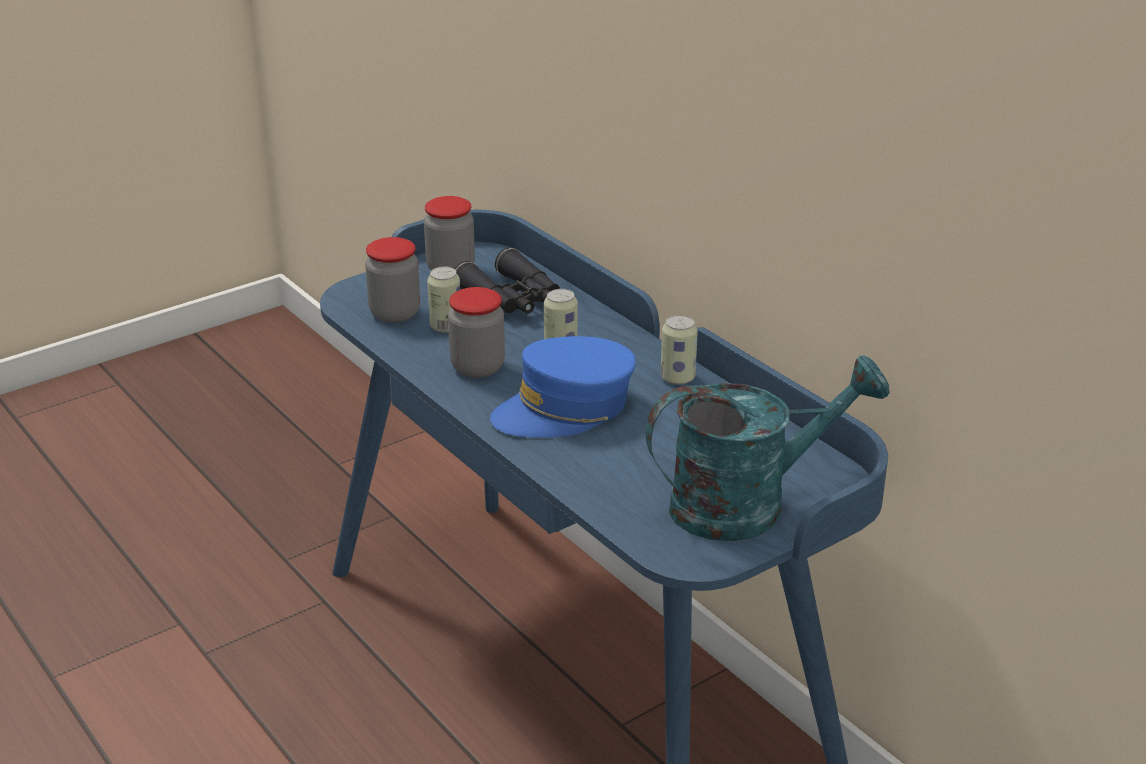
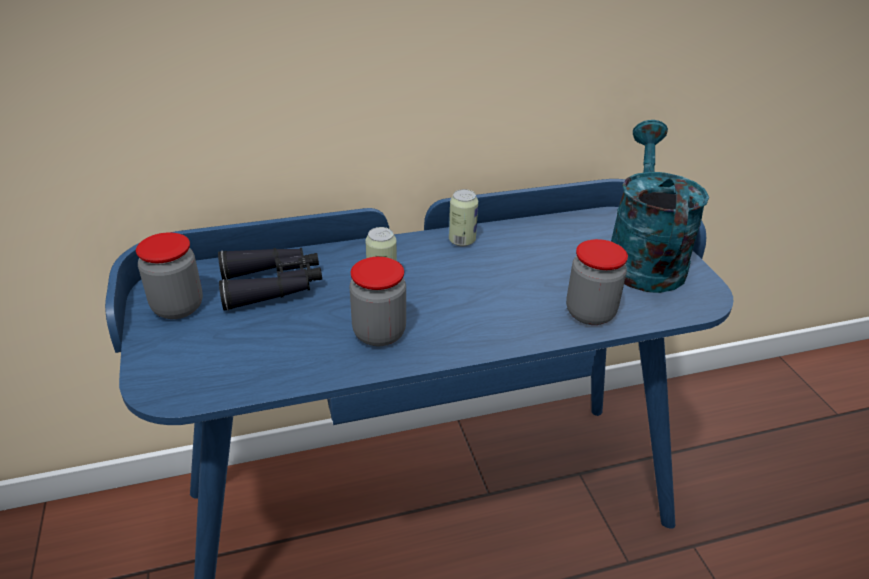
camera: 70 degrees left, 5 degrees up
(395, 313) = (233, 363): jar -> jar (590, 313)
(445, 327) = (289, 335): can -> none
(565, 409) = (478, 302): blue cap -> none

